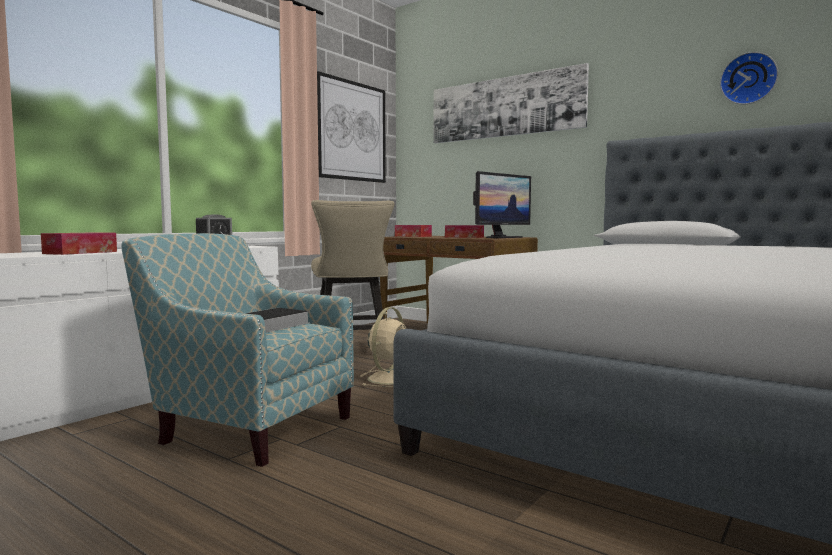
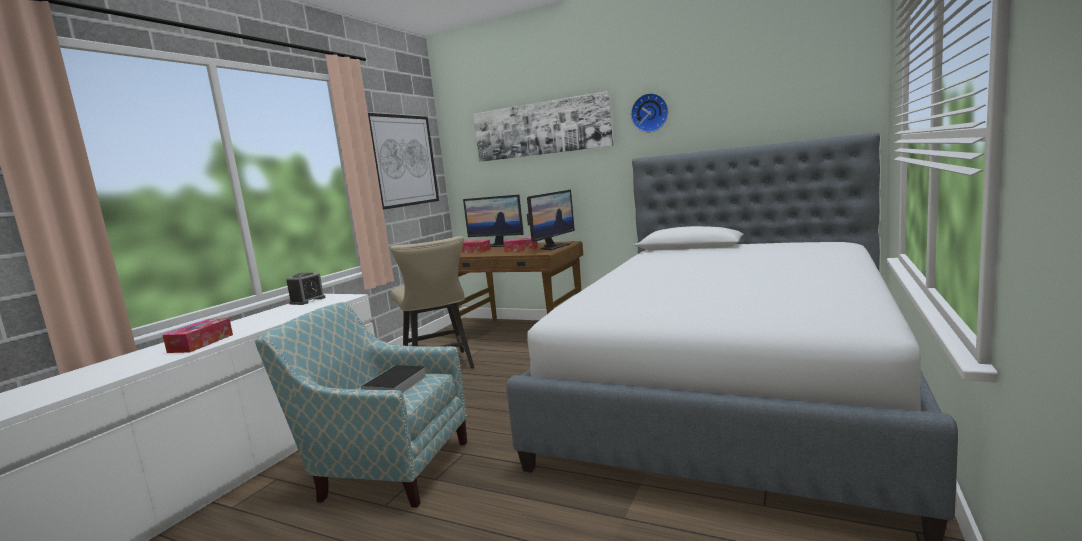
camera: 10 degrees left, 5 degrees up
(389, 378) = (484, 392): beige fan -> none
(441, 235) = (497, 245): none -> monitor
(748, 79) = (738, 105): wall clock -> wall clock (650, 113)

